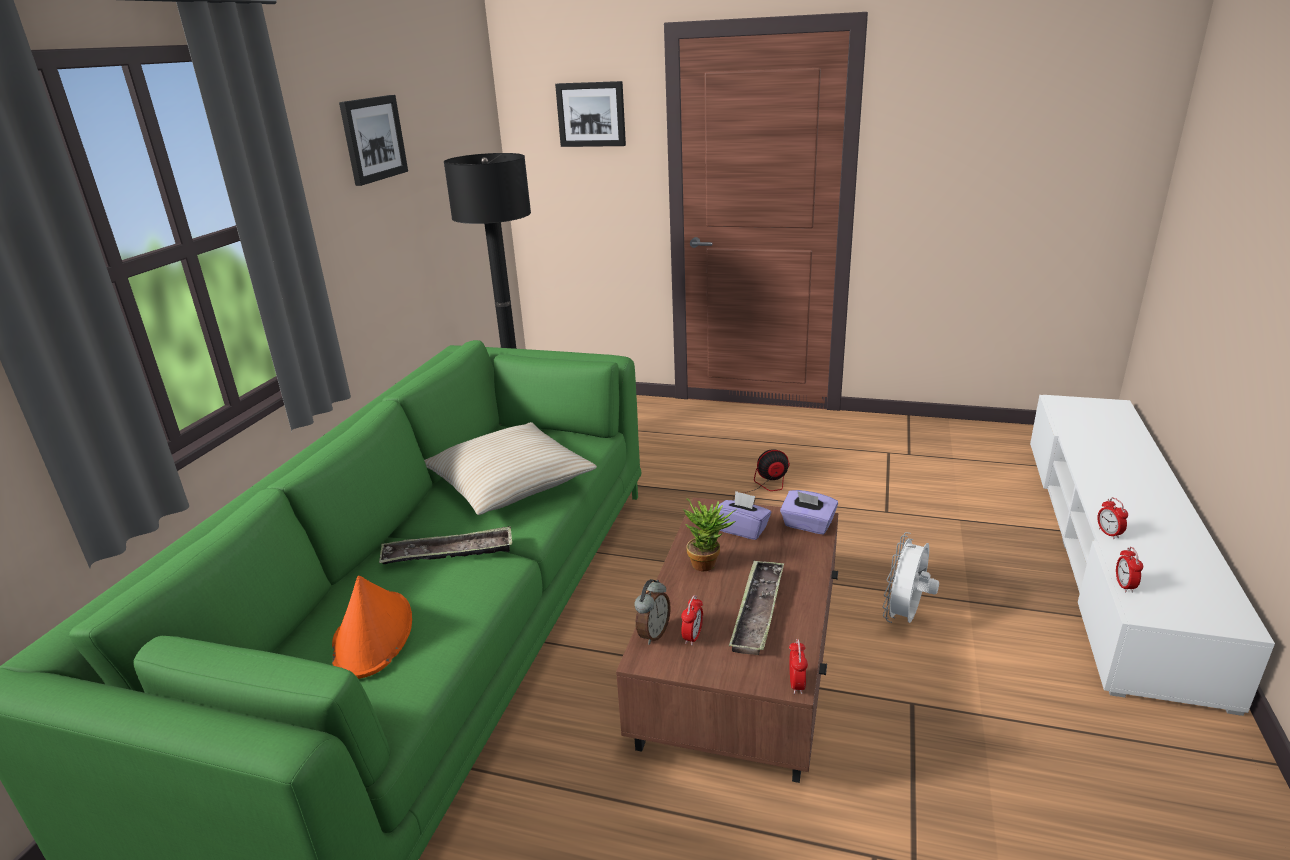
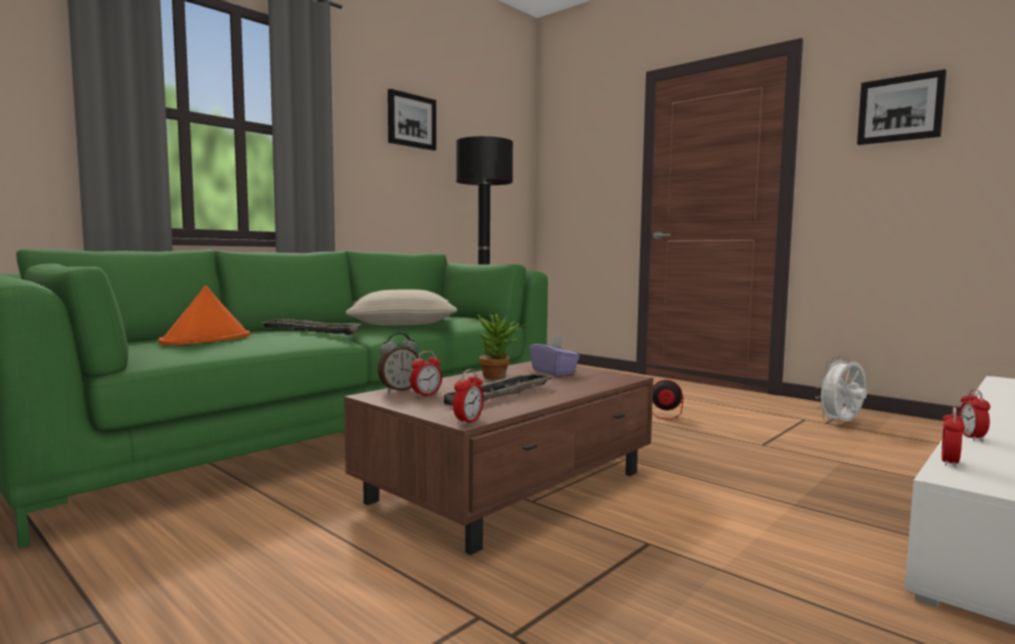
camera: 25 degrees right, 20 degrees down
(591, 114) = (593, 143): picture -> picture (900, 109)
(807, 525) = (614, 377): purple tissue box -> none
(905, 617) = (708, 497): white fan -> white fan (841, 423)

